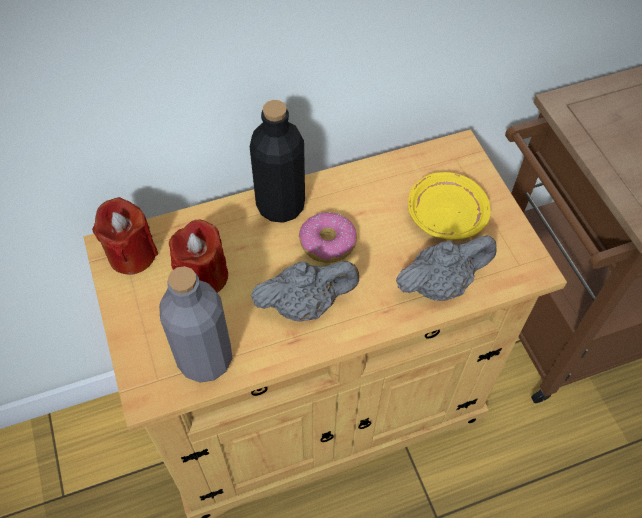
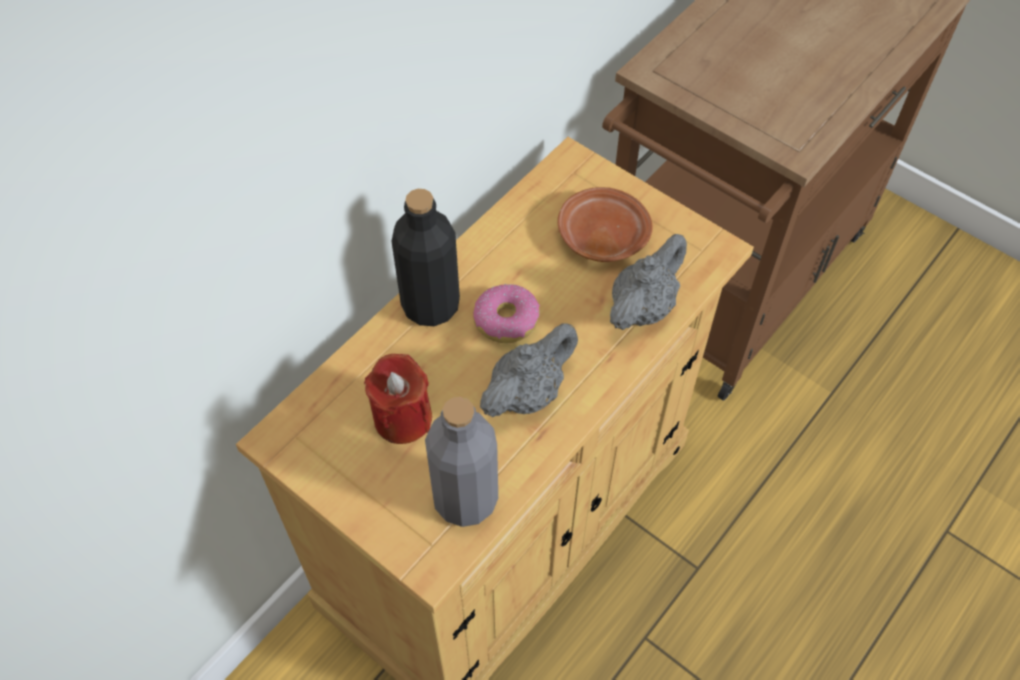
camera: 30 degrees left, 0 degrees up
(132, 254) = (307, 435): red candle -> none
(445, 214) = (601, 235): yellow plate -> brown plate

